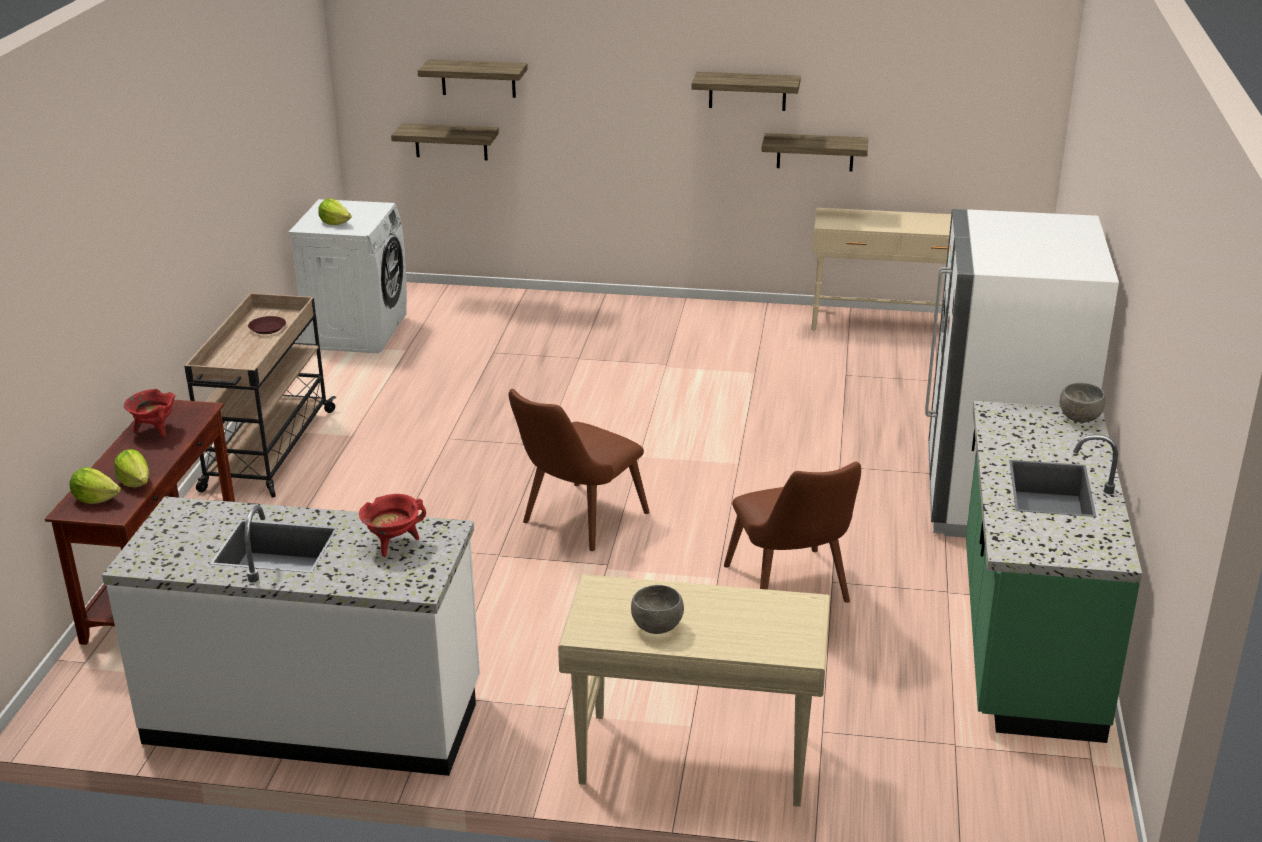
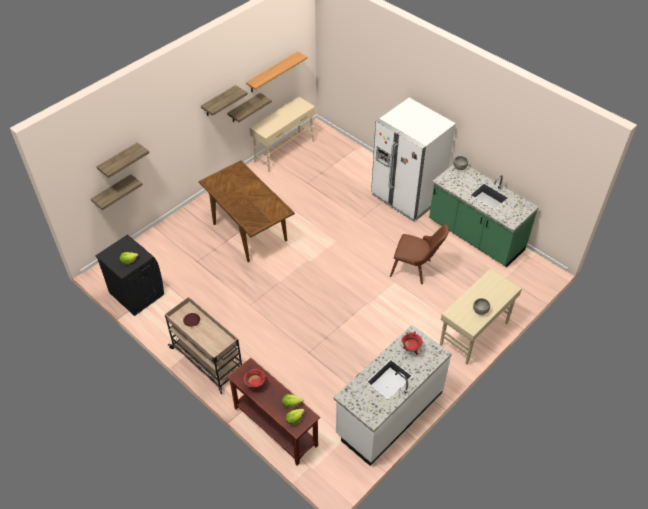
camera: 55 degrees left, 20 degrees up
(357, 333) = (137, 294): white washing machine -> black washing machine
(575, 524) = (336, 299): brown chair -> none
(632, 369) = (249, 231): none -> brown dining table
(916, 107) = (273, 72): none -> shelf

